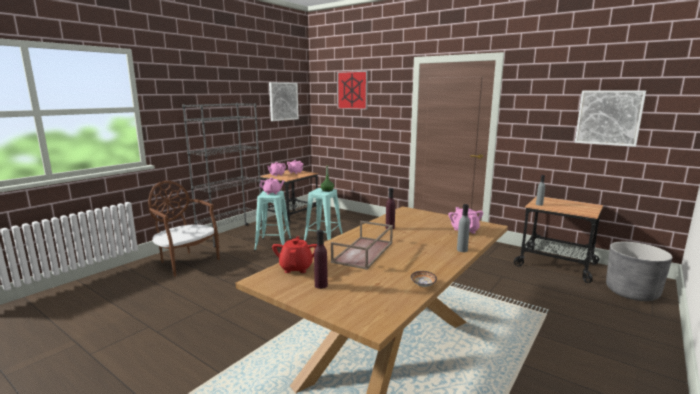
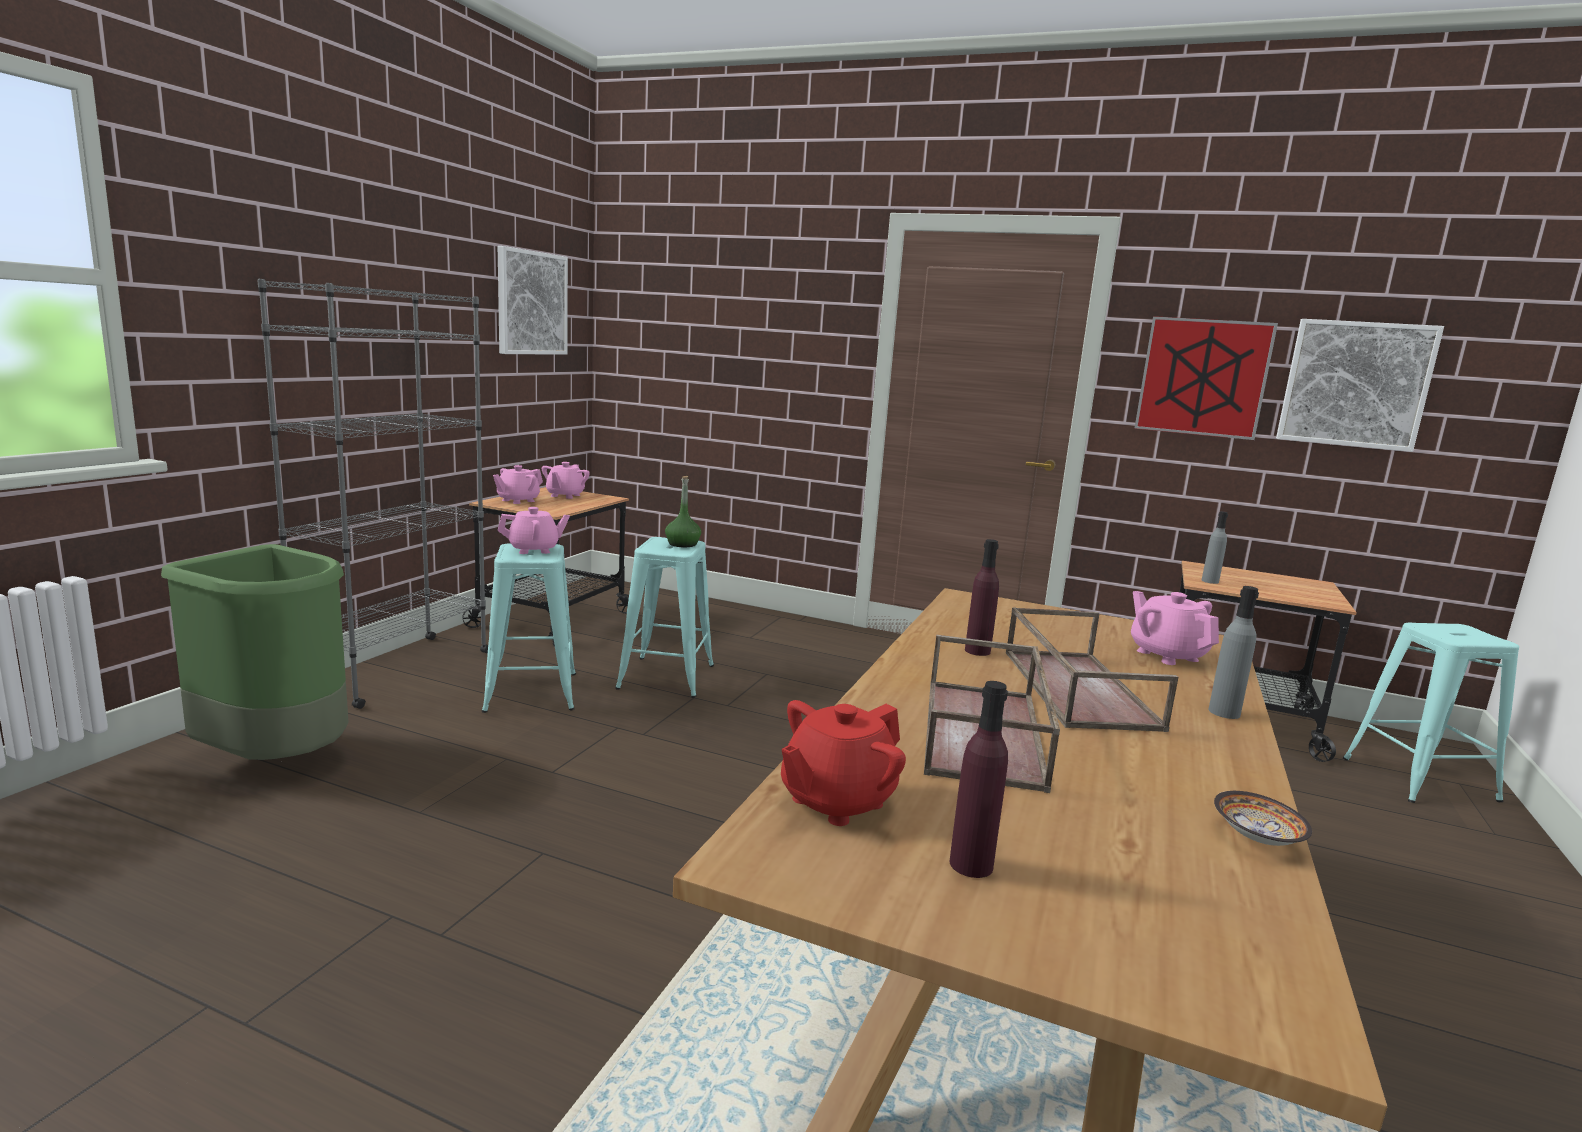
camera: 15 degrees left, 0 degrees up
(186, 262) = (278, 759): brown chair -> green trash can
(296, 268) = (836, 801): red teapot -> red teapot turned 120 degrees counterclockwise
(352, 90) = (717, 287): picture -> picture (1203, 377)
(413, 240) = (1075, 687): none -> brown tray
(631, 292) = (1419, 779): grey planter -> turquoise stool

